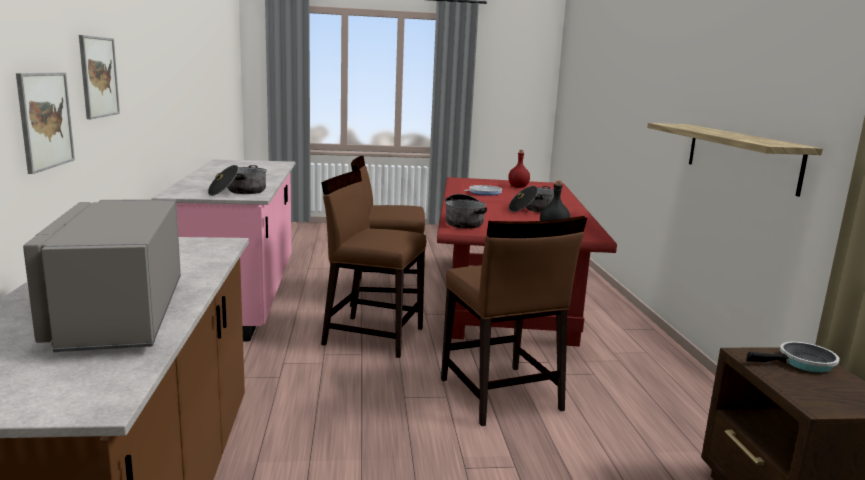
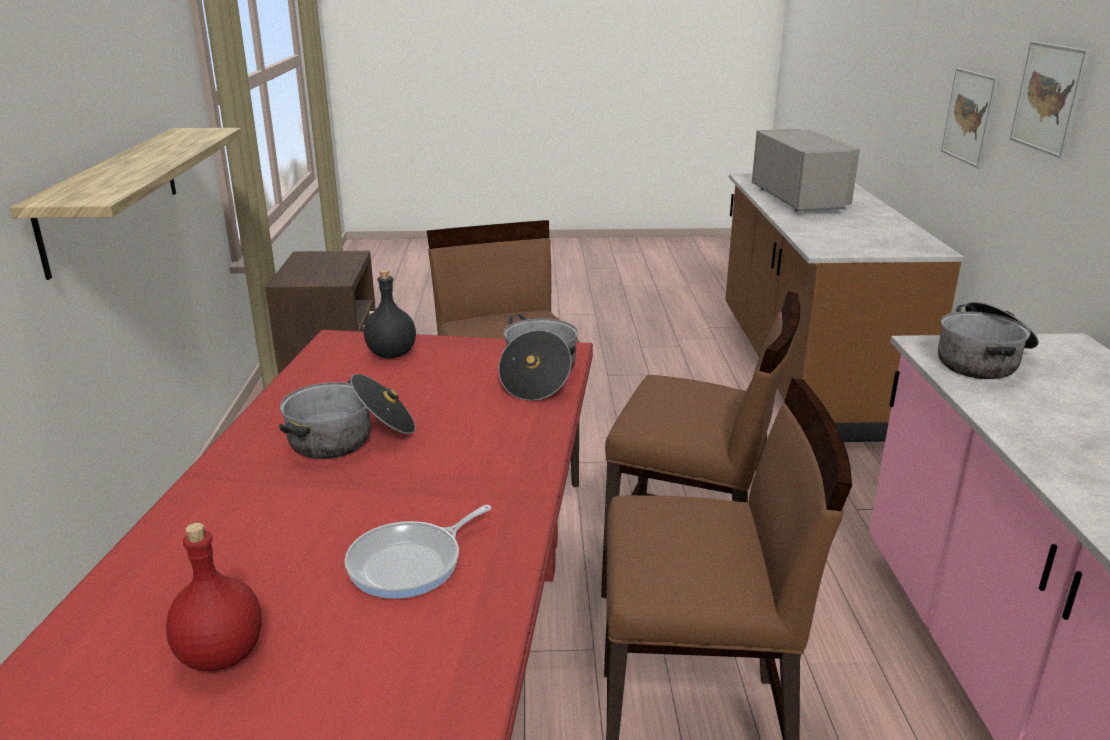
camera: 175 degrees left, 10 degrees up
(802, 363) = (304, 275): frying pan -> none

